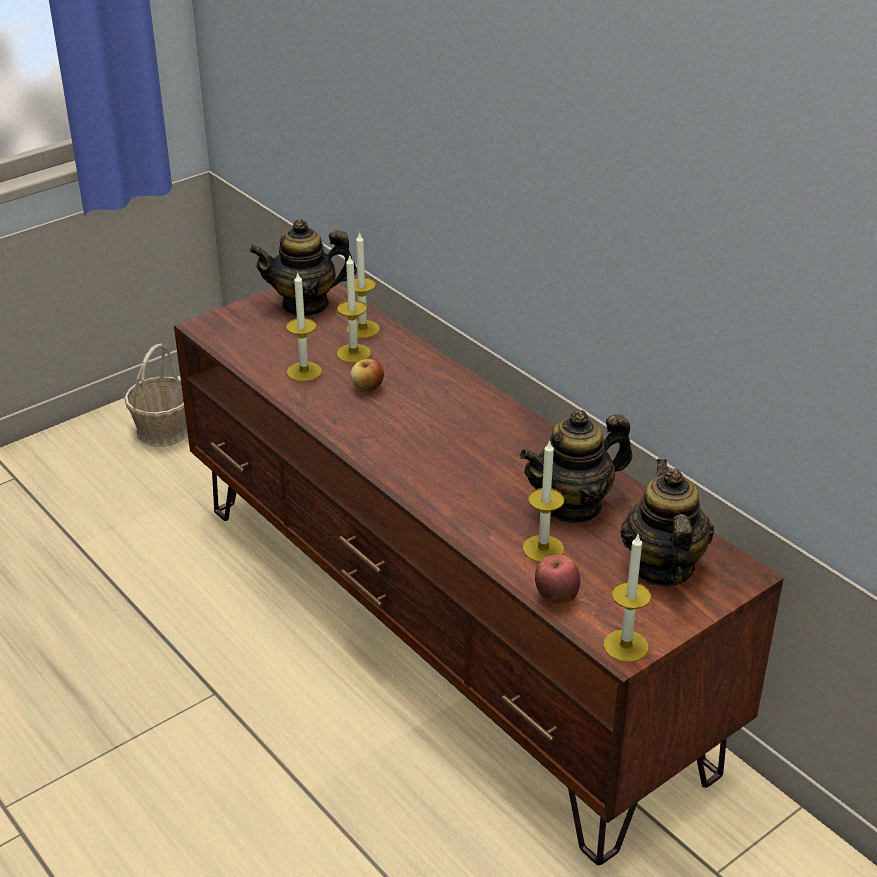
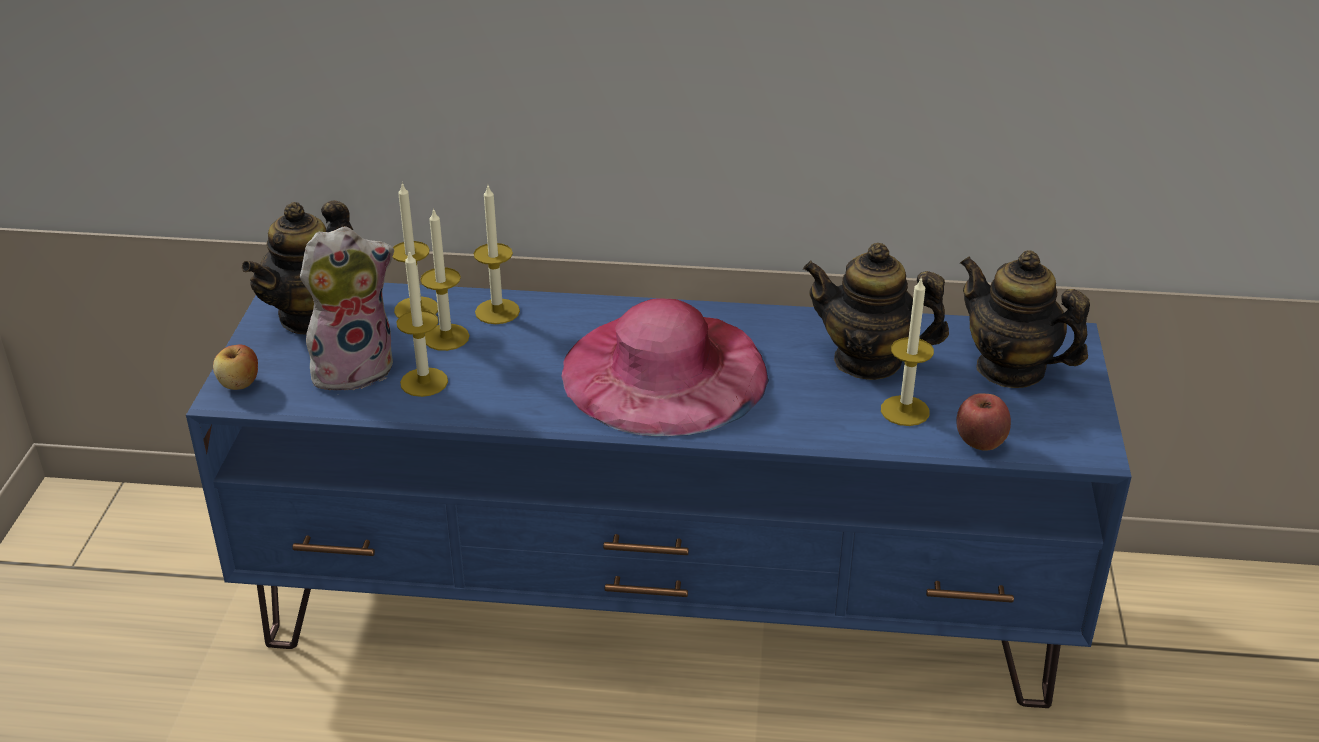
camera: 45 degrees left, 0 degrees up
(164, 430) = (77, 599): basket -> none
(282, 344) = (354, 368): none -> plush toy
(367, 388) = (516, 362): apple -> apple (239, 384)
(438, 440) = (664, 371): none -> pink hat
(442, 631) = (663, 606): brown tv stand -> blue tv stand
(573, 506) = (868, 360): teapot -> teapot turned 90 degrees clockwise
(625, 646) = (1088, 447): candle -> candle (497, 311)

